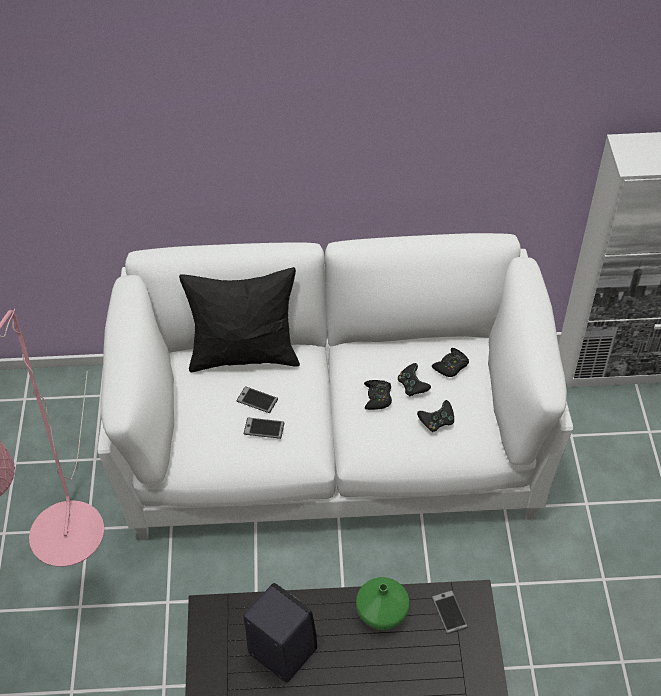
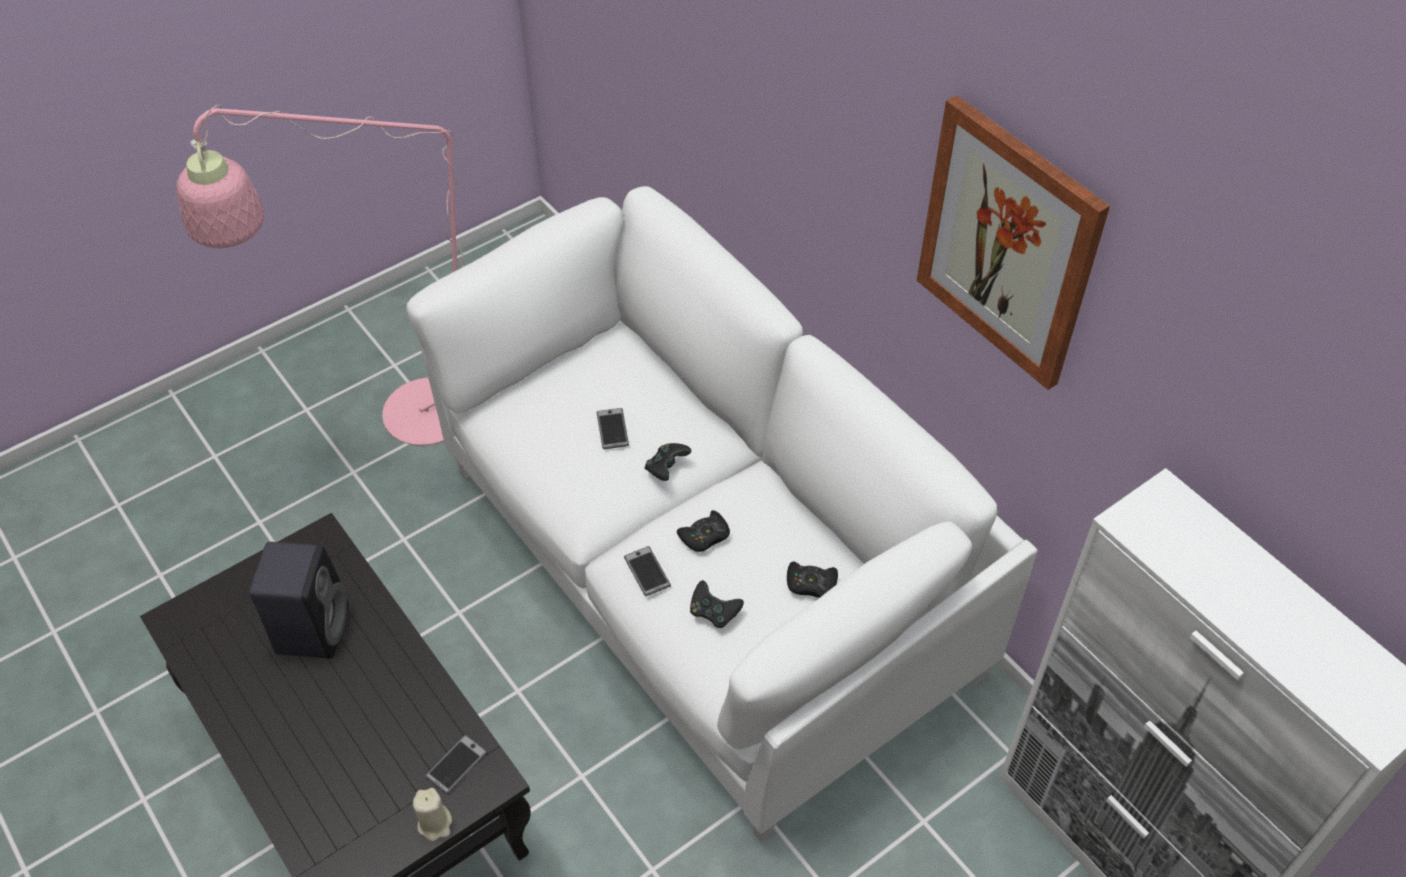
camera: 55 degrees right, 0 degrees up
(245, 355) = (667, 385): black pillow -> none
(264, 428) = (579, 456): phone -> phone (647, 571)
(381, 613) = (413, 696): green vase -> none
(412, 386) = (748, 561): black game controller -> black game controller (666, 468)
(459, 85) = (1008, 244): none -> picture
(484, 644) = (435, 824): none -> beige candle

